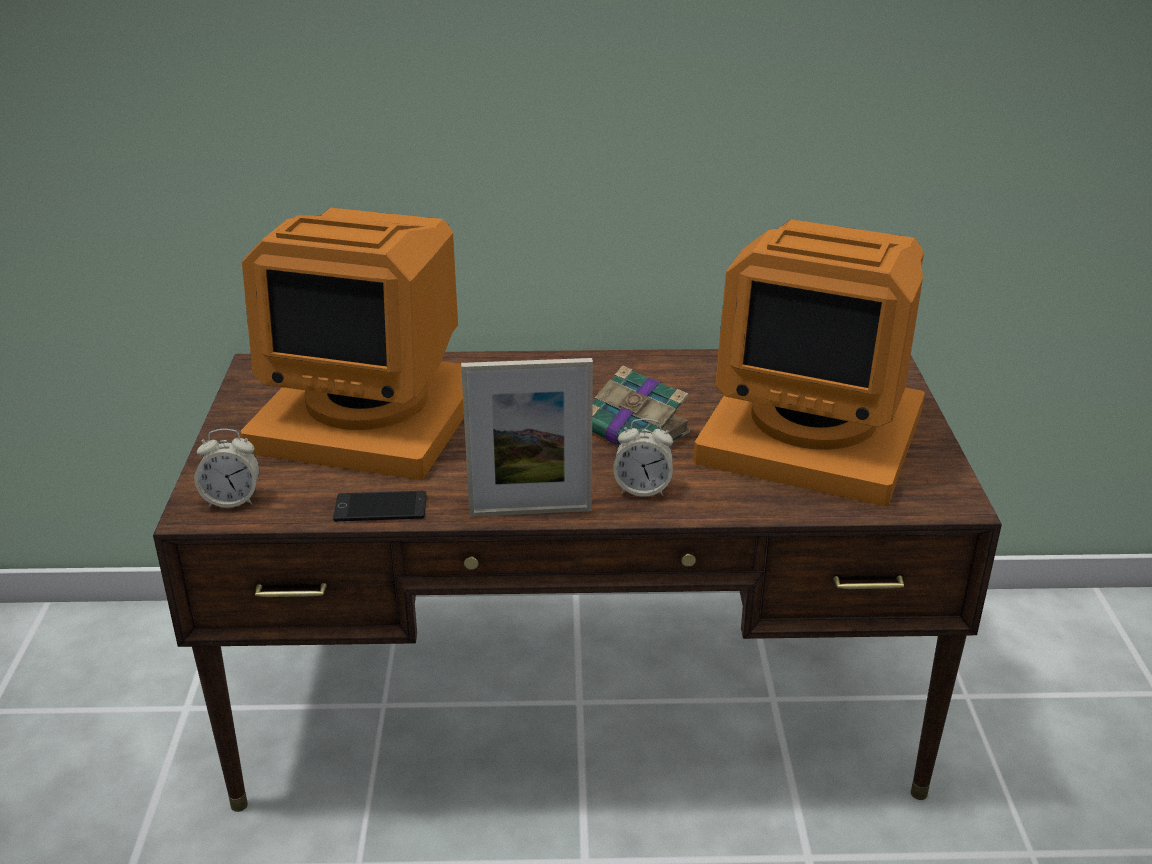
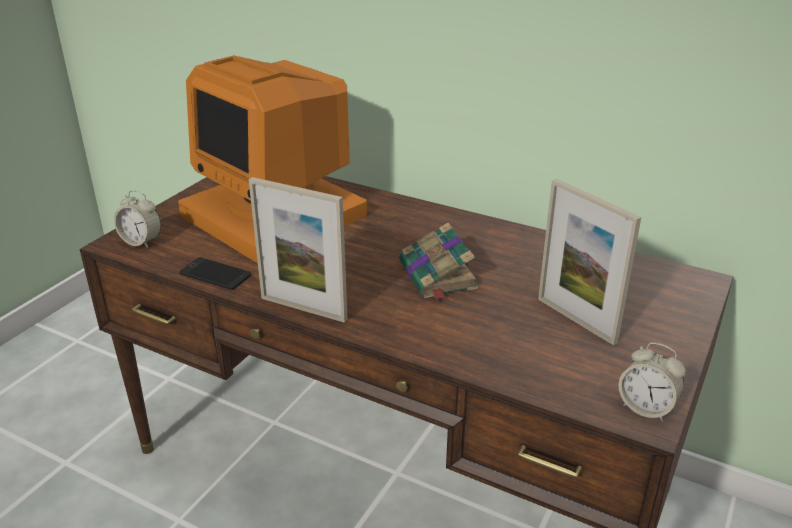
camera: 30 degrees right, 0 degrees up
(642, 489) = (397, 319): alarm clock -> alarm clock (646, 407)
(813, 433) = (576, 320): monitor -> picture frame

